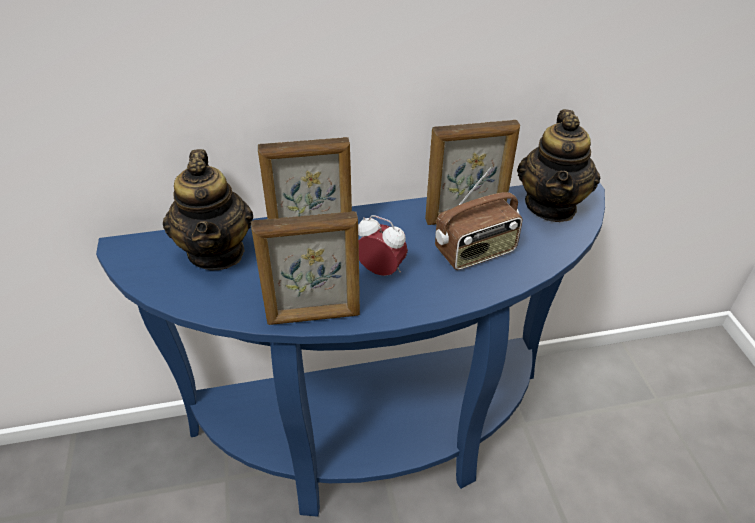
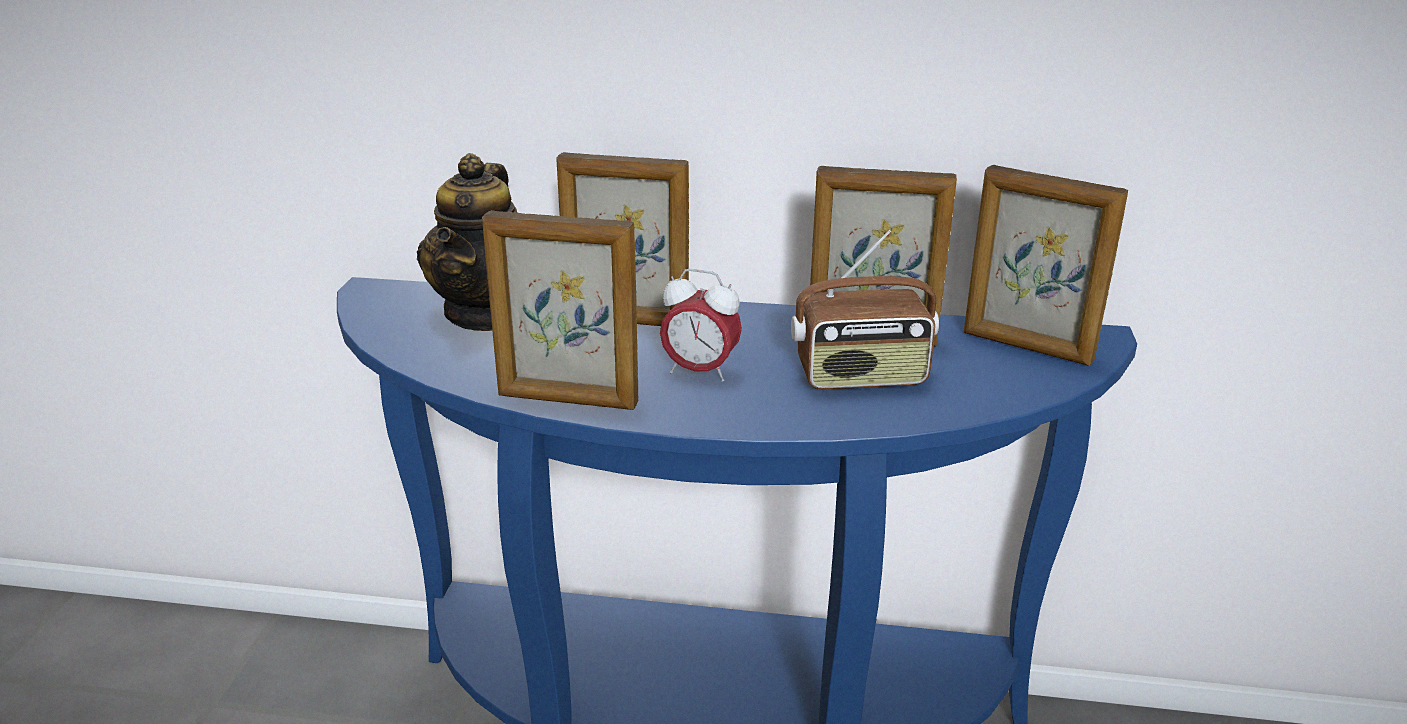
camera: 20 degrees right, 15 degrees down
(381, 271) = (700, 372): alarm clock -> alarm clock turned 150 degrees clockwise
(551, 206) = (1027, 347): teapot -> picture frame

